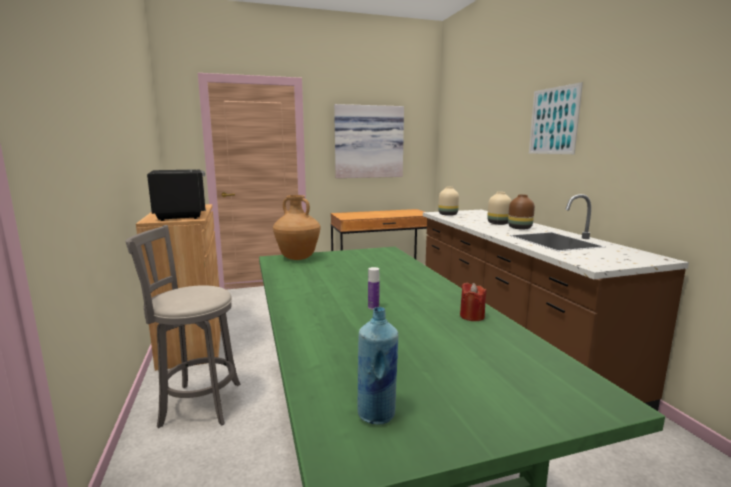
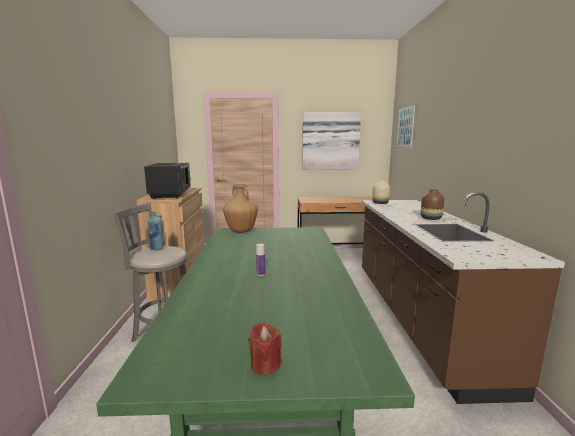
camera: 15 degrees right, 0 degrees up
(377, 414) = (190, 353): blue bottle -> blue bottle (156, 248)
(472, 316) = (329, 289): red candle -> red candle (265, 364)
(497, 223) = (415, 213): beige vase -> none
(553, 121) = (469, 125): picture -> picture (405, 127)

